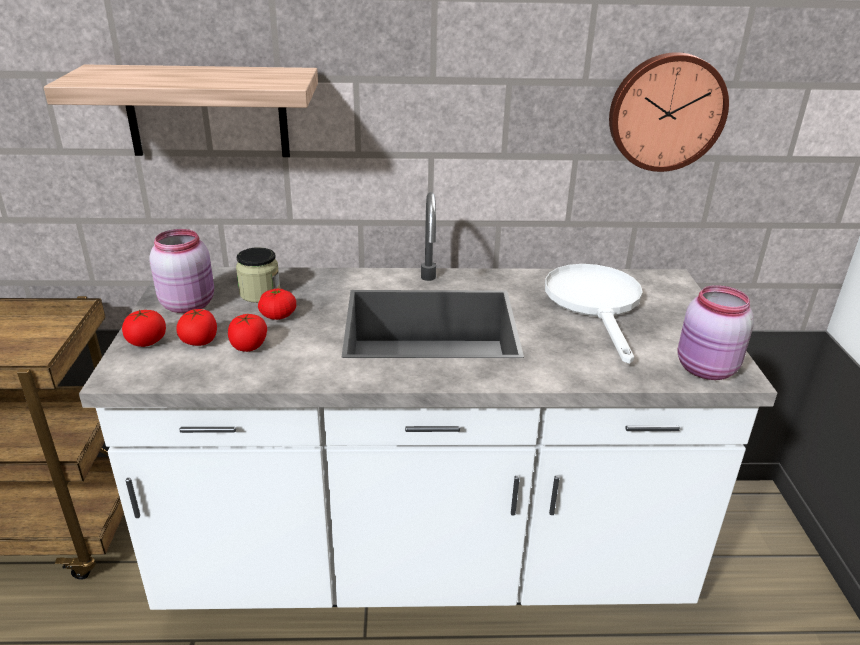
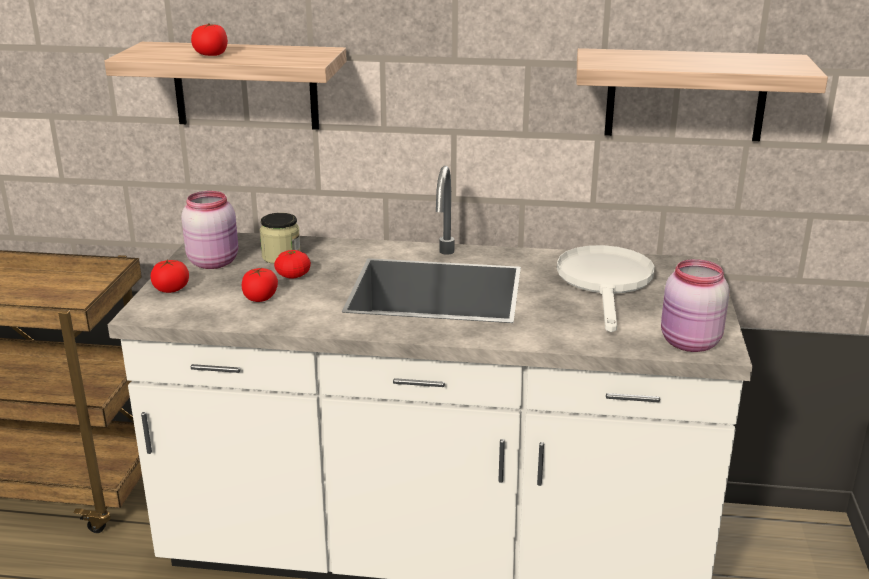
camera: 10 degrees right, 5 degrees down
(199, 341) = (217, 292): tomato -> tomato (211, 55)
(665, 112) = (685, 95): wall clock -> shelf

